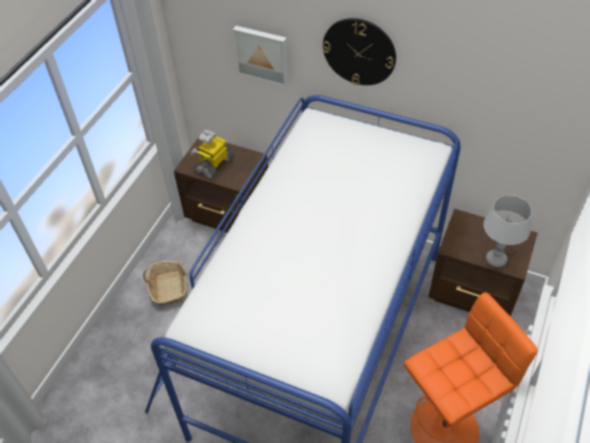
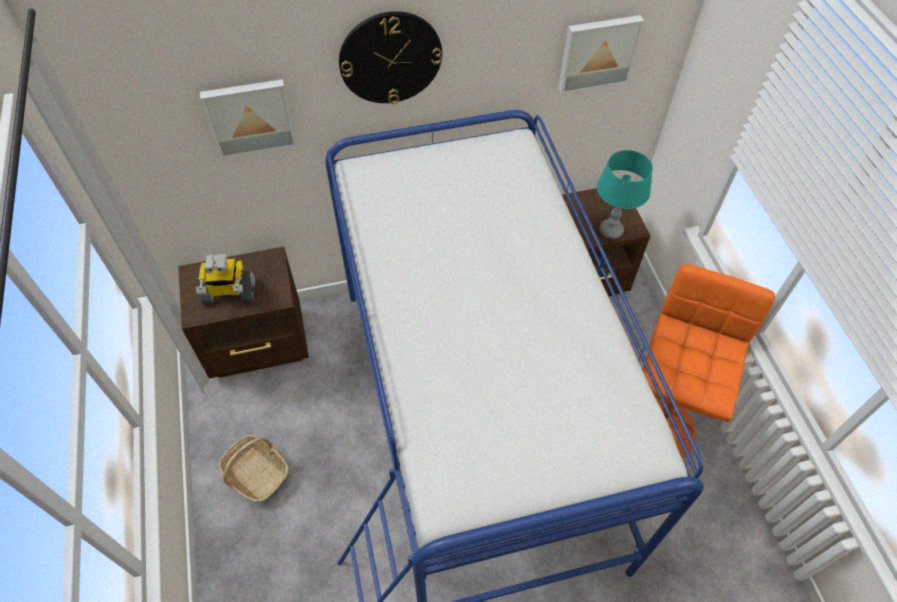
camera: 40 degrees left, 5 degrees up
(214, 164) = (229, 293): toy robot -> toy robot turned 90 degrees counterclockwise
(495, 259) = (610, 230): grey table lamp -> turquoise table lamp
(521, 111) = (598, 53): none -> picture

